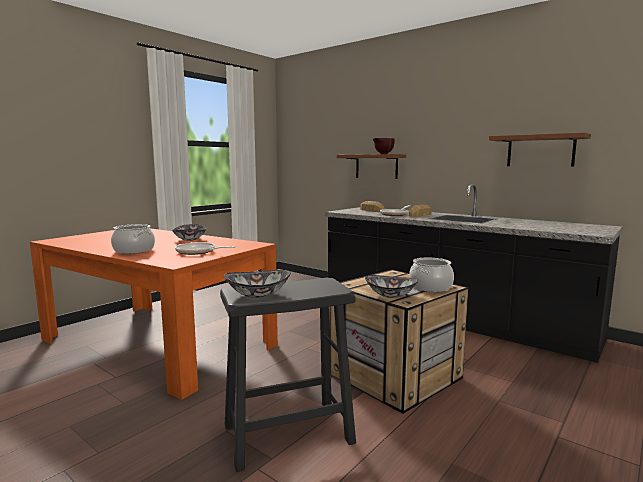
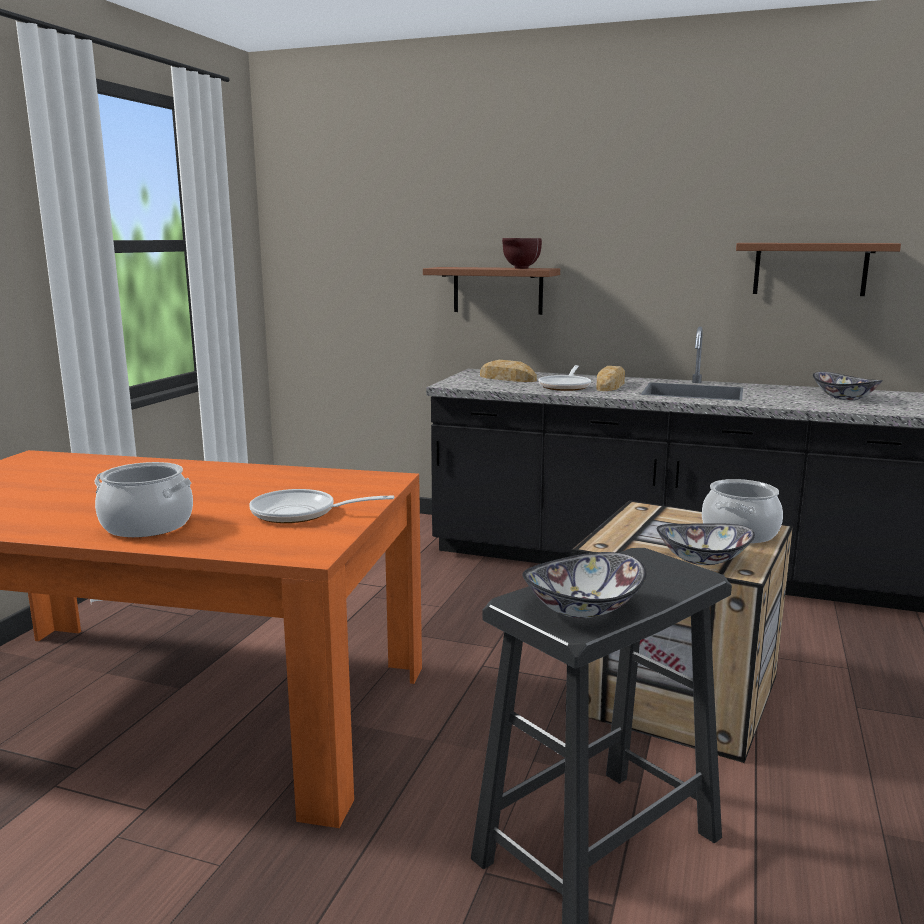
camera: 20 degrees left, 5 degrees up
(190, 239) = (222, 478): bowl -> bowl (845, 398)

